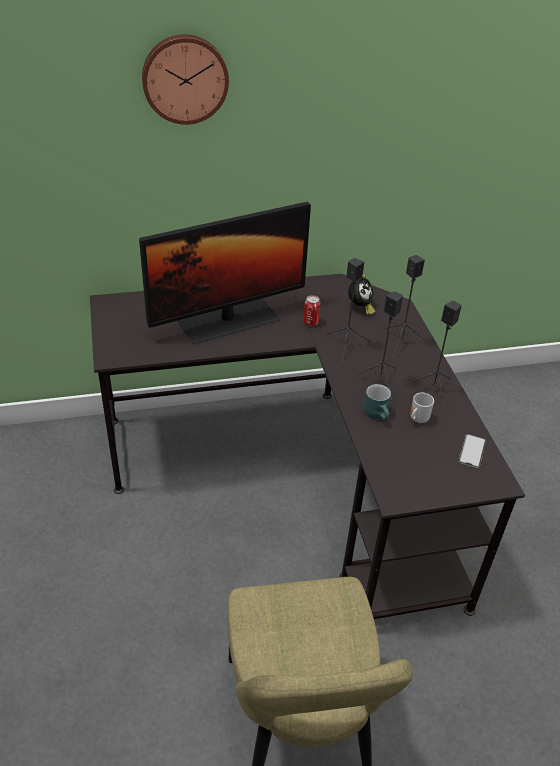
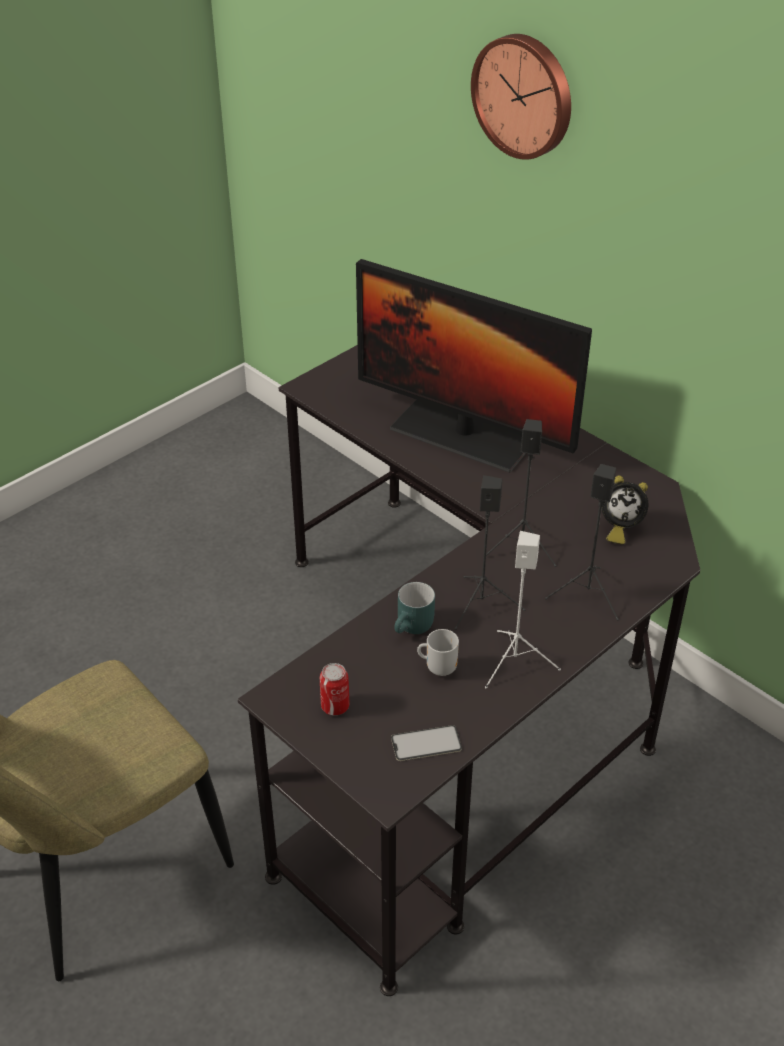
camera: 60 degrees right, 0 degrees up
(310, 322) = (535, 499): can -> can (335, 706)
(433, 391) = (514, 663): black speaker -> white speaker

